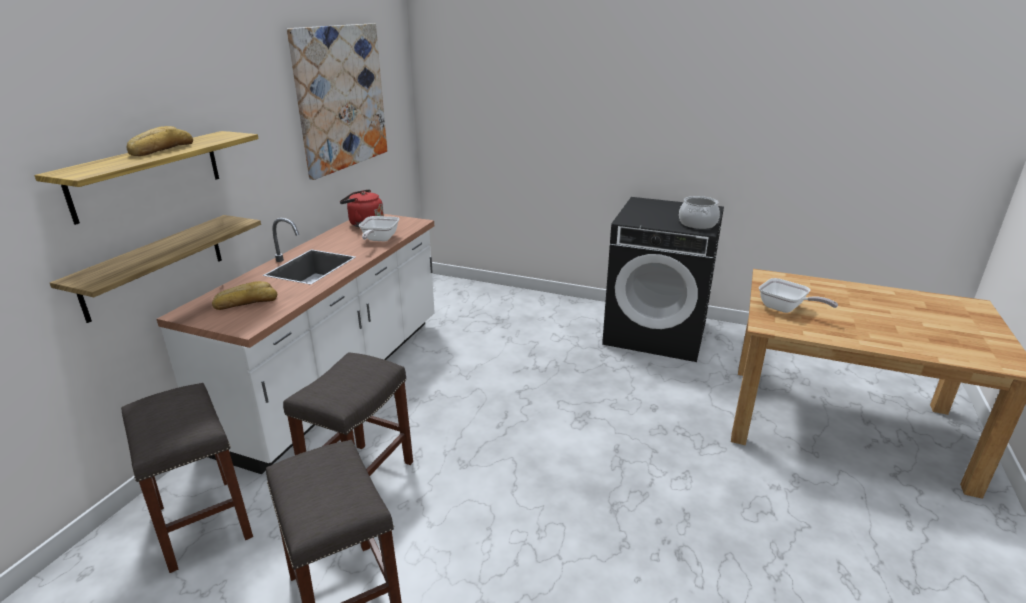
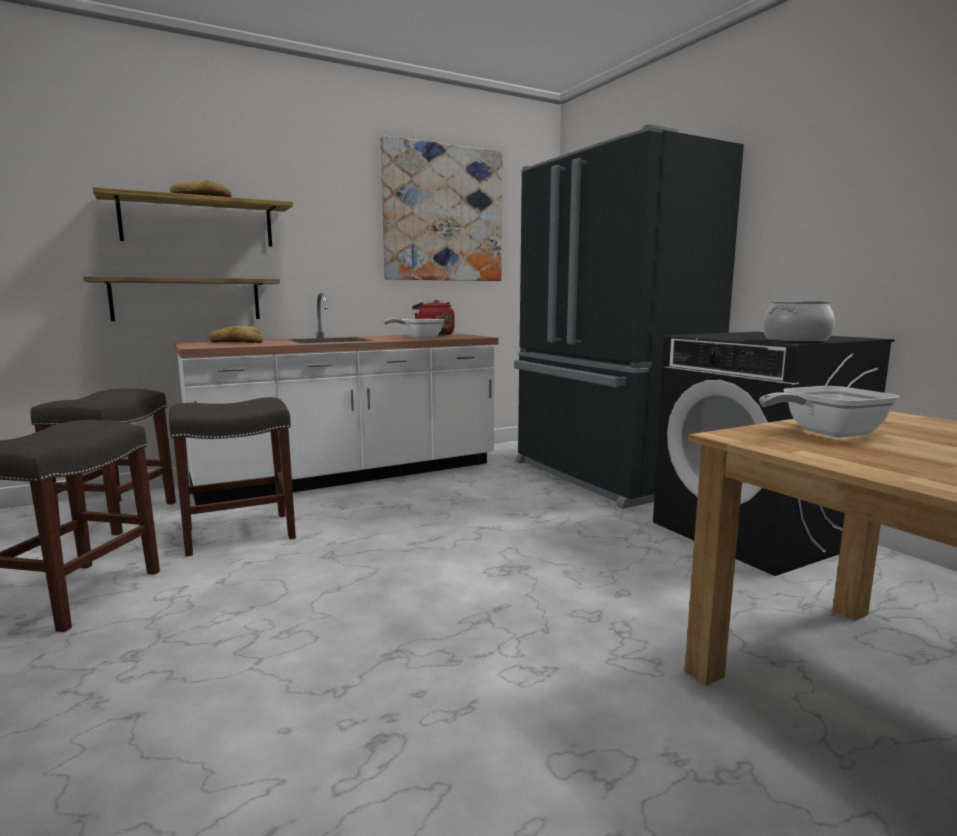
camera: 40 degrees right, 15 degrees down
(523, 309) = (605, 476): none -> black fridge
(785, 309) = (825, 433): frying pan -> frying pan turned 75 degrees clockwise

